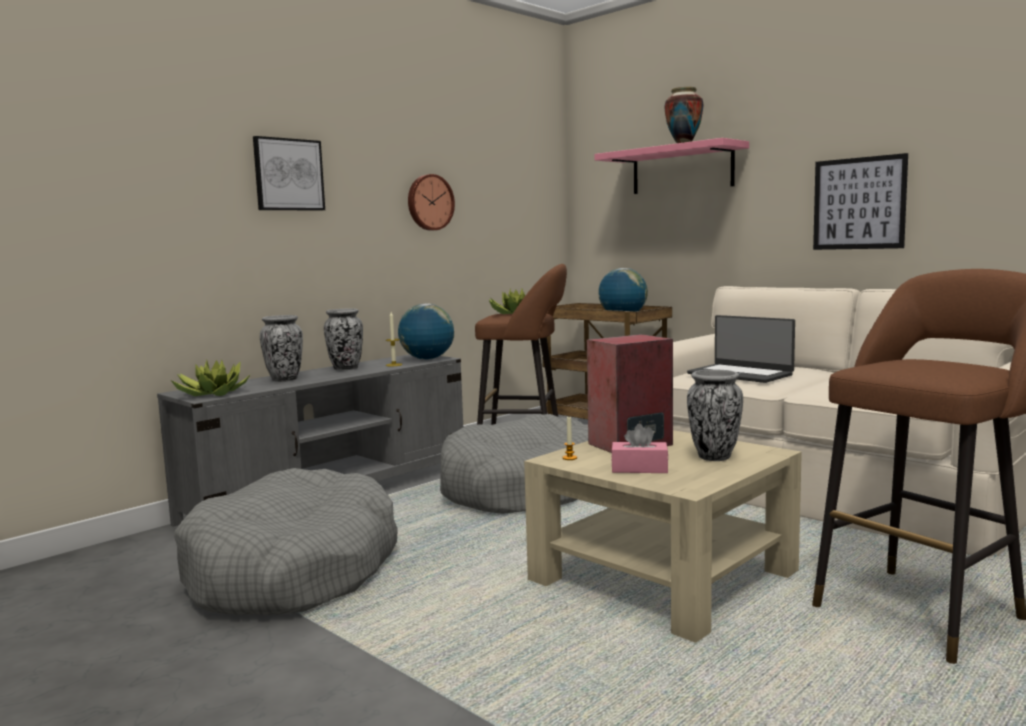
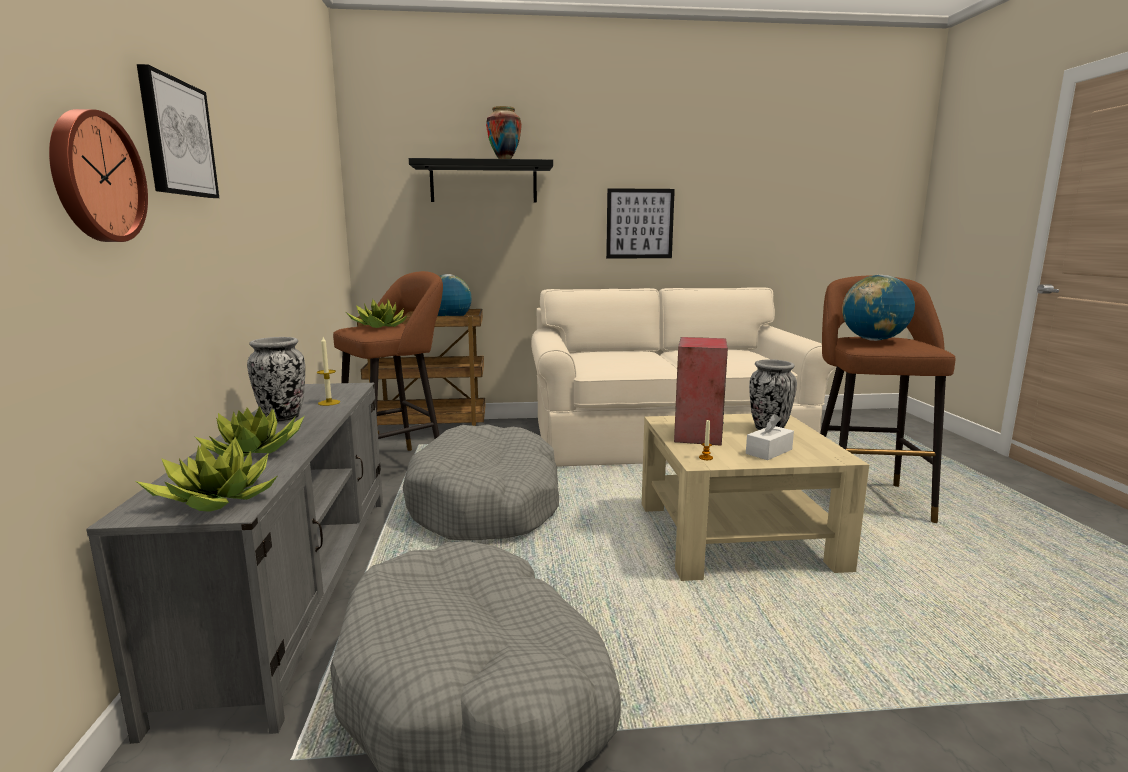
camera: 50 degrees left, 5 degrees up
(285, 379) = (254, 451): vase -> potted plant
(427, 359) = (342, 389): globe -> globe (873, 340)
(429, 202) = (280, 196): wall clock -> wall clock (95, 177)
(639, 468) = (769, 451): pink tissue box -> white tissue box
(682, 169) = (483, 183): pink shelf -> black shelf
(740, 374) = (625, 361): laptop -> none

